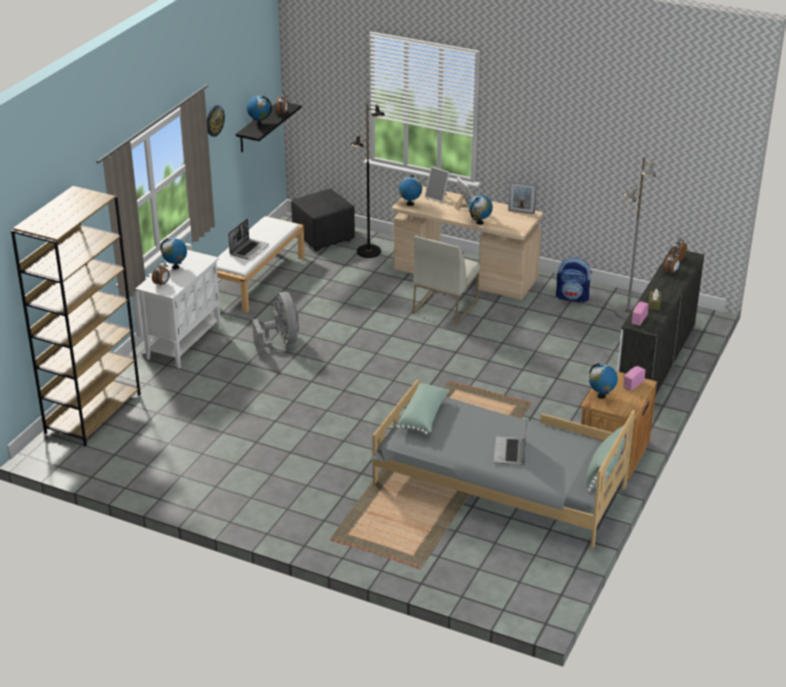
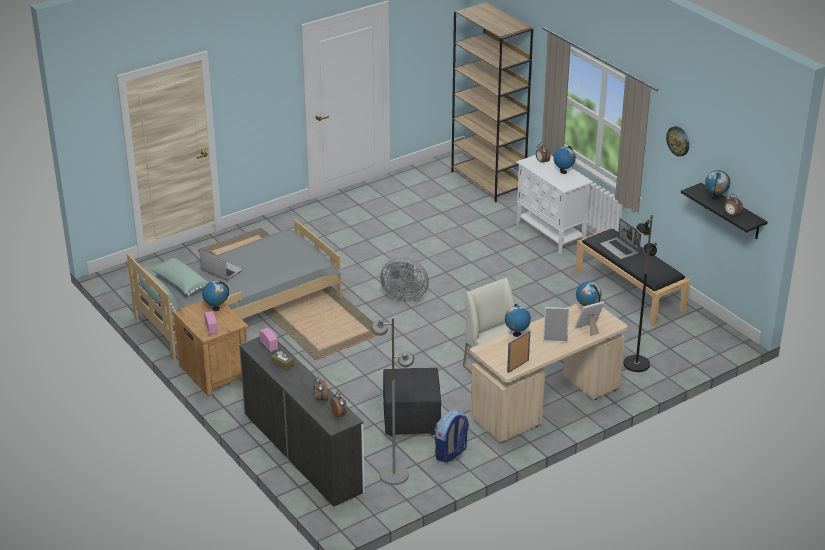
camera: 120 degrees right, 0 degrees up
(257, 278) = (630, 291): white bench -> black bench
(281, 342) = (514, 274): grey fan -> grey fan (404, 296)
(323, 237) = (685, 347): black ottoman -> black ottoman (412, 421)
(424, 416) = (300, 252): green pillow -> green pillow (180, 283)

